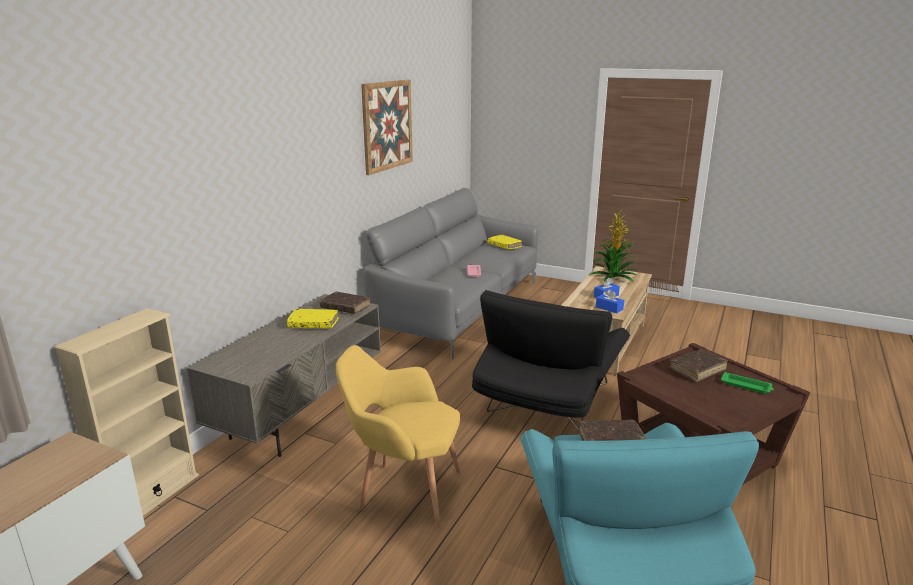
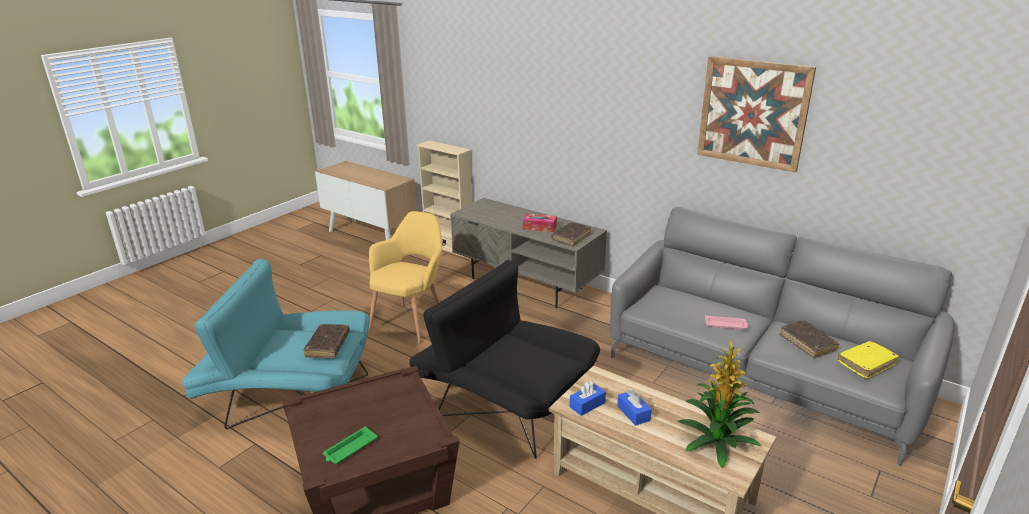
camera: 100 degrees right, 5 degrees up
(313, 324) = (539, 227): yellow book -> tissue box
(697, 370) = (400, 424): brown book -> brown book (807, 343)

